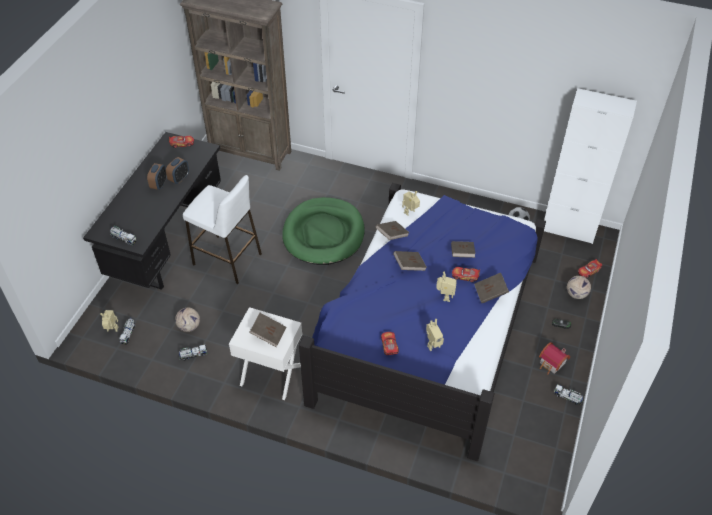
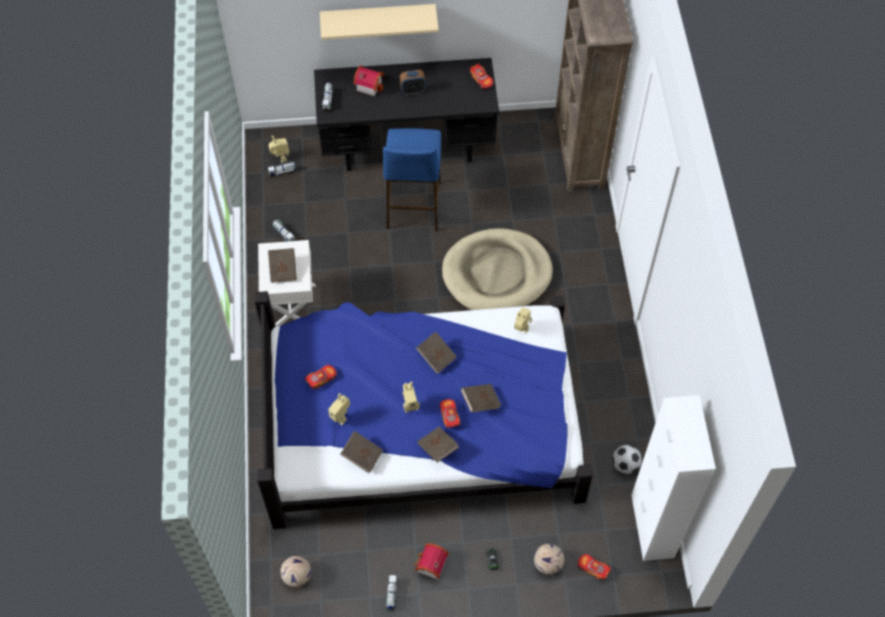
camera: 65 degrees right, 10 degrees up
(100, 150) = (378, 18): none -> beige shelf
(130, 208) = (369, 85): none -> toy house
(179, 178) = (430, 102): alarm clock -> none
(189, 326) = (315, 215): football -> football (297, 576)
(227, 259) = (414, 205): white stool -> blue stool
(323, 234) = (497, 274): green dog bed -> beige dog bed
(392, 235) = (474, 324): brown book -> brown book (362, 455)

